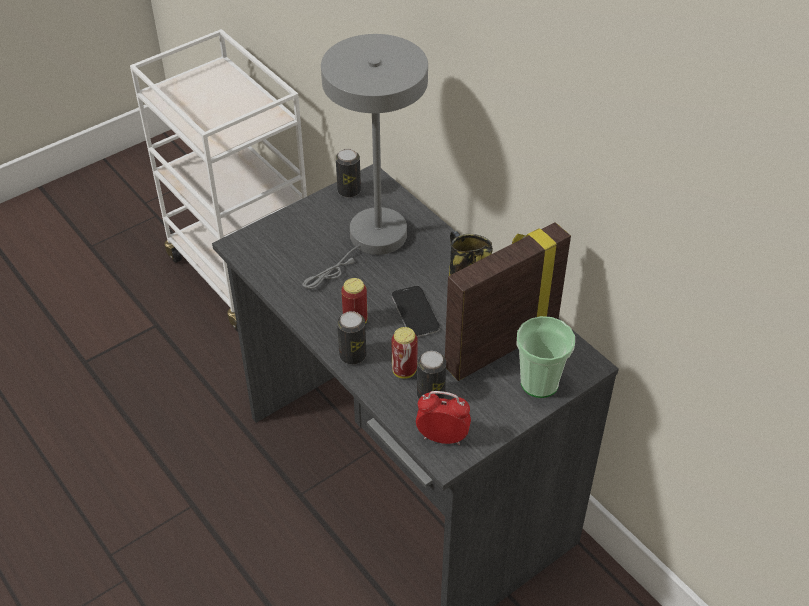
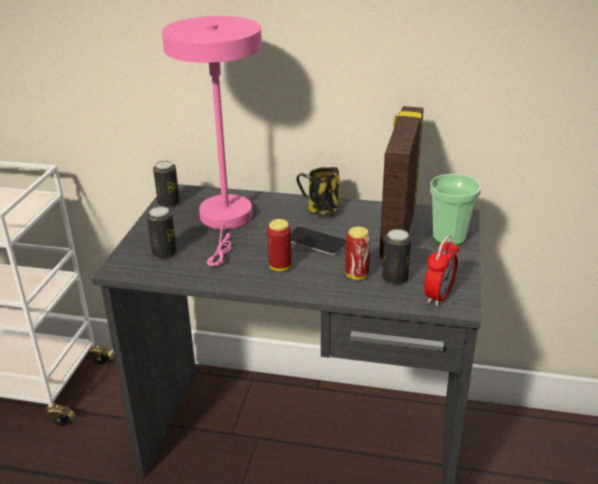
camera: 40 degrees left, 15 degrees down
(352, 355) = (307, 286): can -> can (164, 253)
(371, 241) = (226, 221): grey table lamp -> pink table lamp
(442, 437) = (438, 296): alarm clock -> alarm clock turned 150 degrees clockwise

